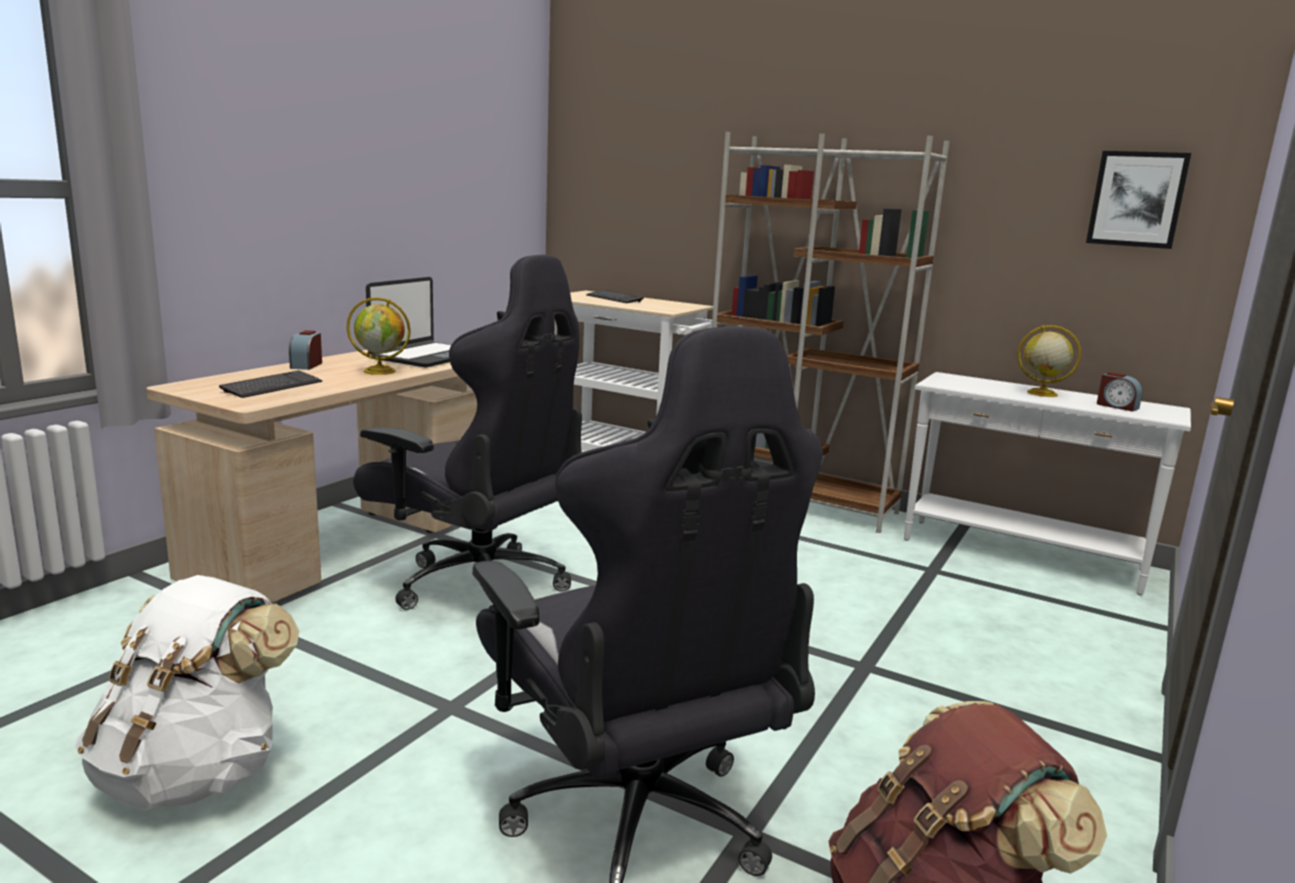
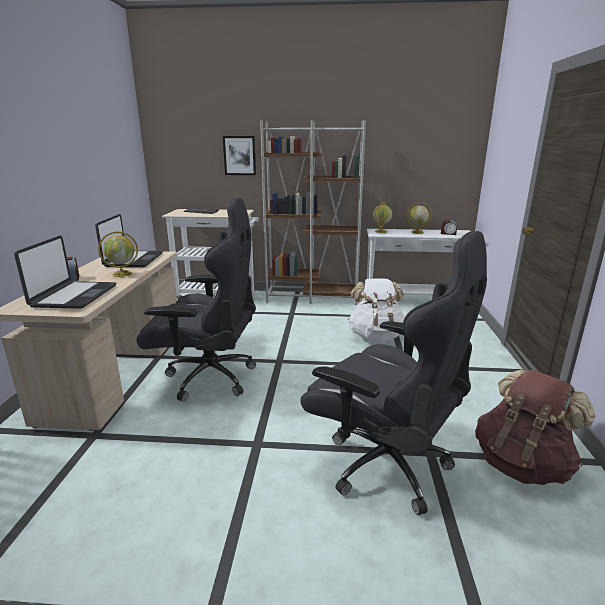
camera: 25 degrees left, 5 degrees up
(195, 773) = (159, 530): white backpack -> white backpack (376, 336)
(272, 386) = (74, 296): keyboard -> laptop
(957, 380) = (381, 231): none -> globe
(1137, 199) = (443, 144): picture -> picture (239, 155)

